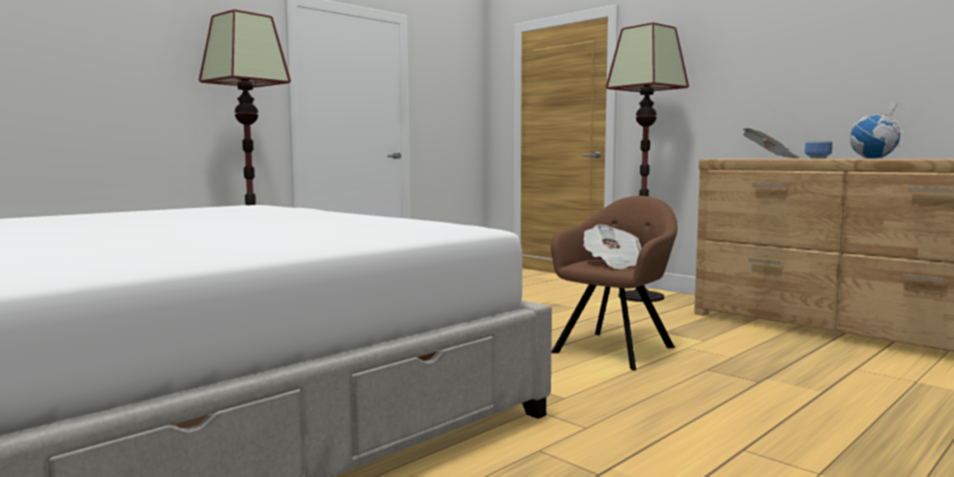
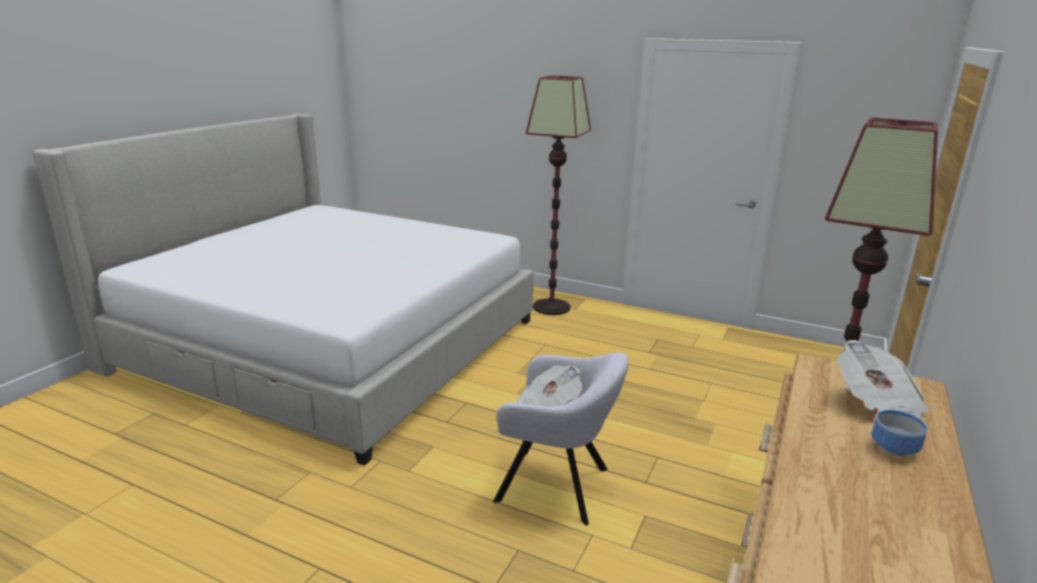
camera: 70 degrees right, 15 degrees up
(616, 348) = (558, 486): brown armchair -> grey armchair
(874, 158) = (819, 493): globe -> none

